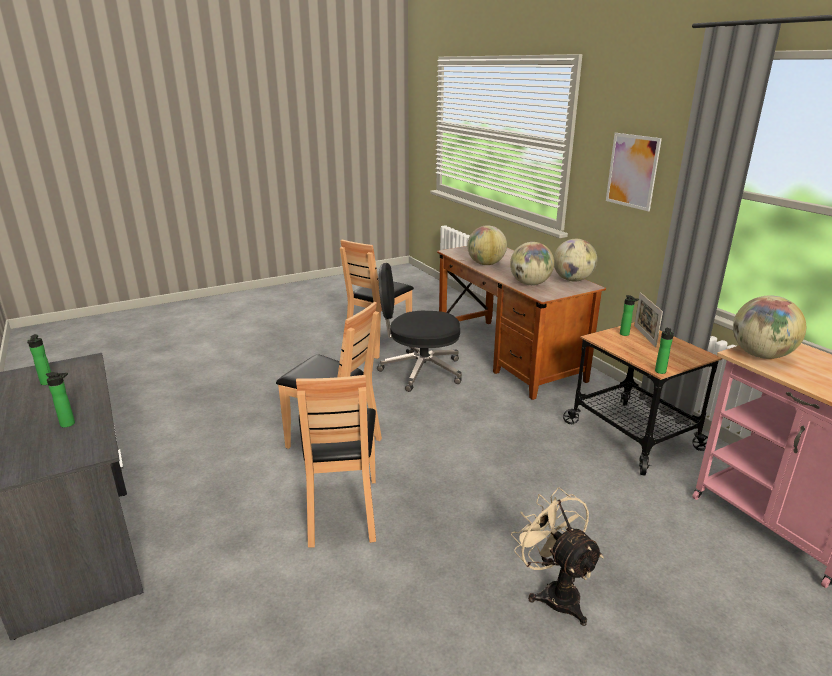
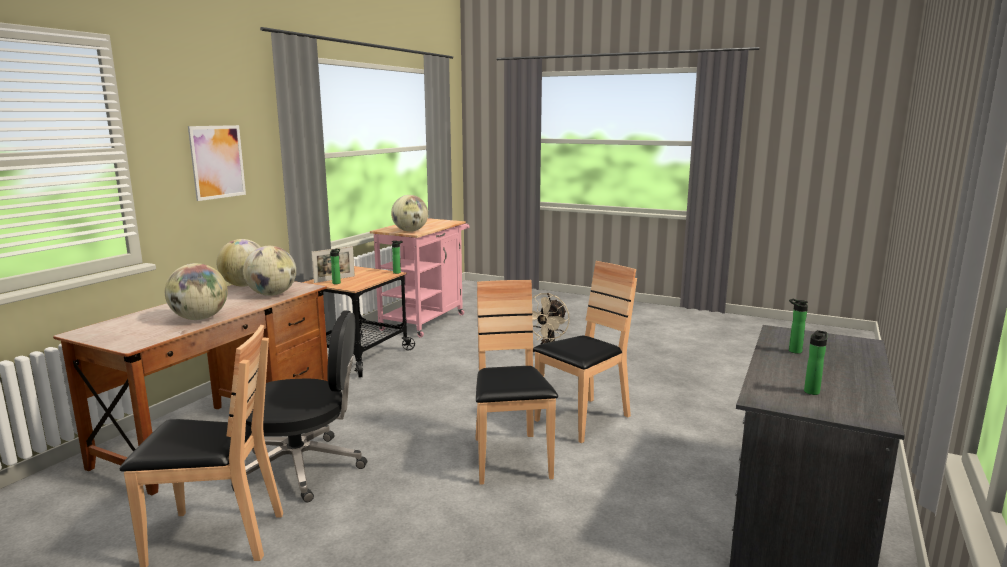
camera: 125 degrees left, 10 degrees down
(420, 371) = (303, 468): black office chair -> black office chair turned 60 degrees counterclockwise

